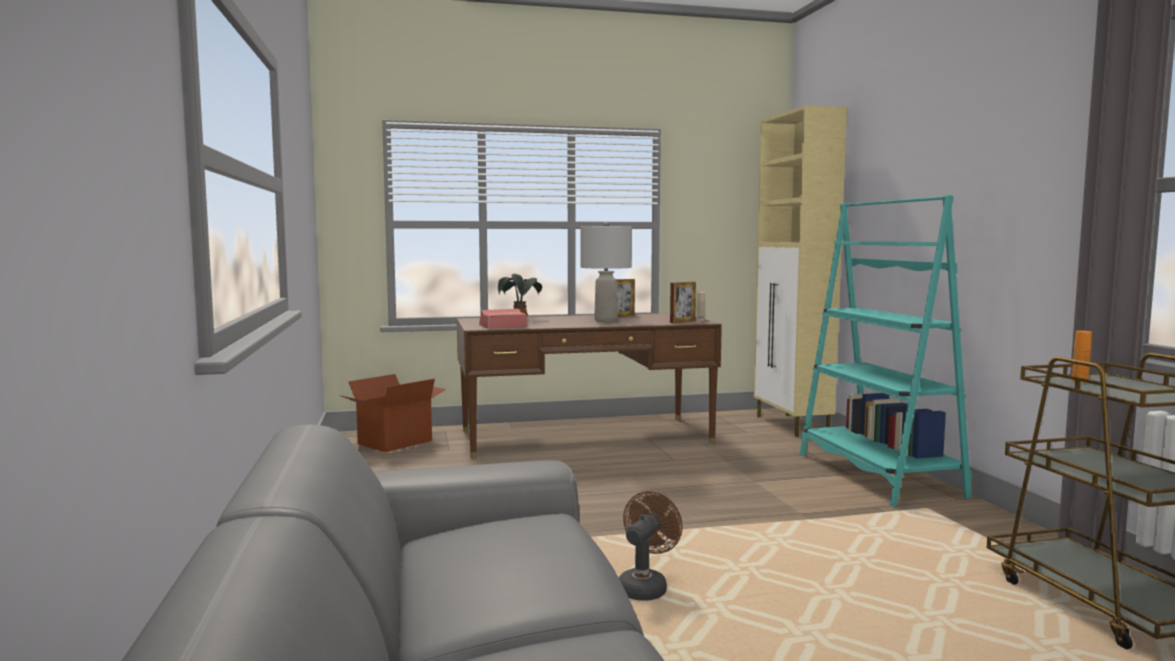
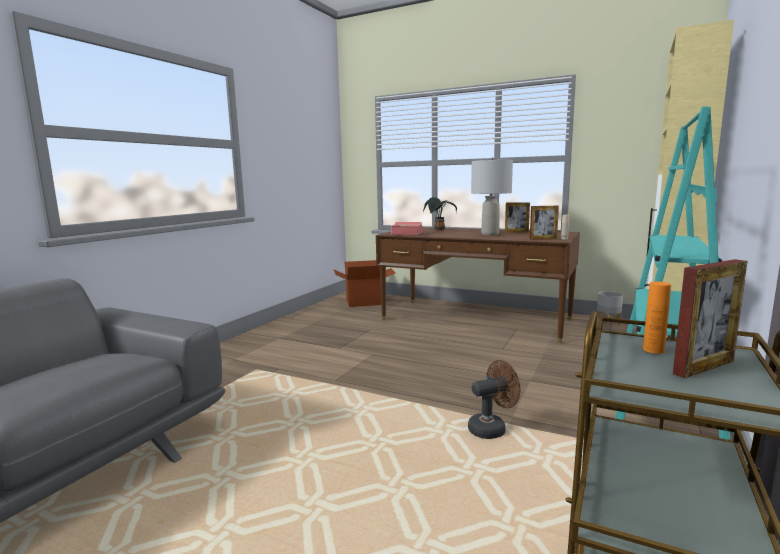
camera: 40 degrees right, 5 degrees up
(645, 587) = (300, 429): brown fan -> brown fan (492, 428)
(718, 417) = (608, 323): none -> grey planter
(1123, 384) = (704, 367): none -> picture frame

